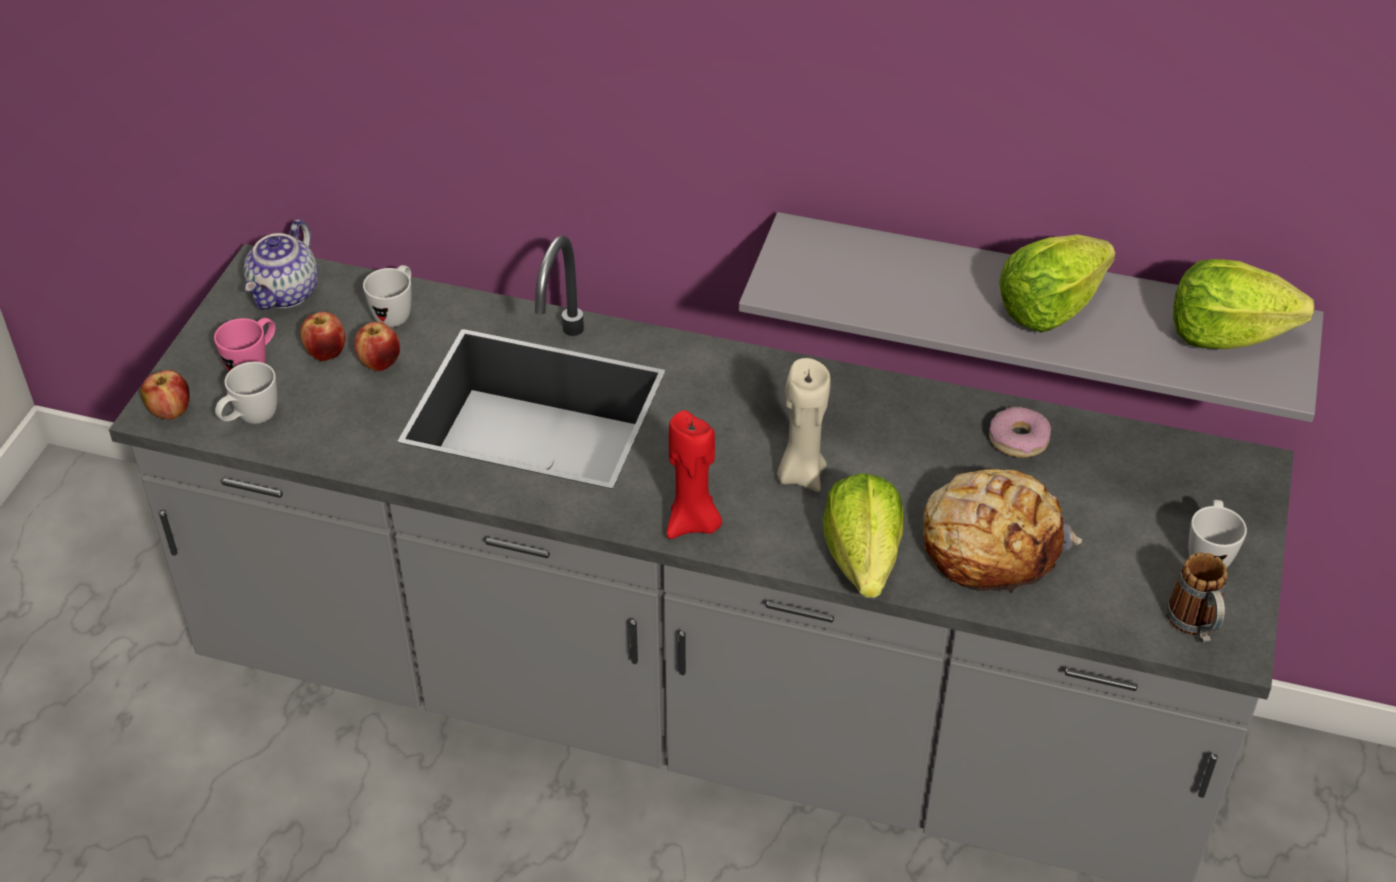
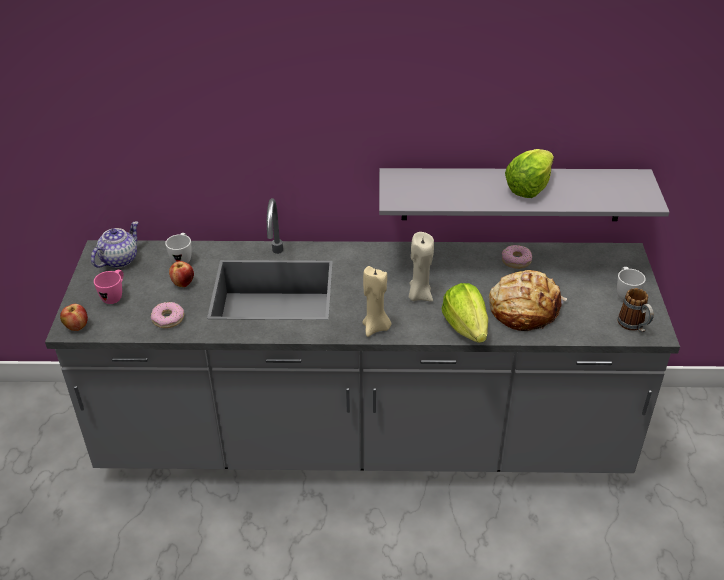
camera: 15 degrees left, 5 degrees down
(250, 420) = (123, 322): white mug -> none
(286, 293) = (119, 259): teapot -> teapot turned 150 degrees counterclockwise
(326, 353) = (152, 283): apple -> none
(330, 428) = (168, 319): none -> donut
(693, 523) = (376, 327): red candle -> beige candle
(1226, 335) = (614, 185): lettuce -> none

